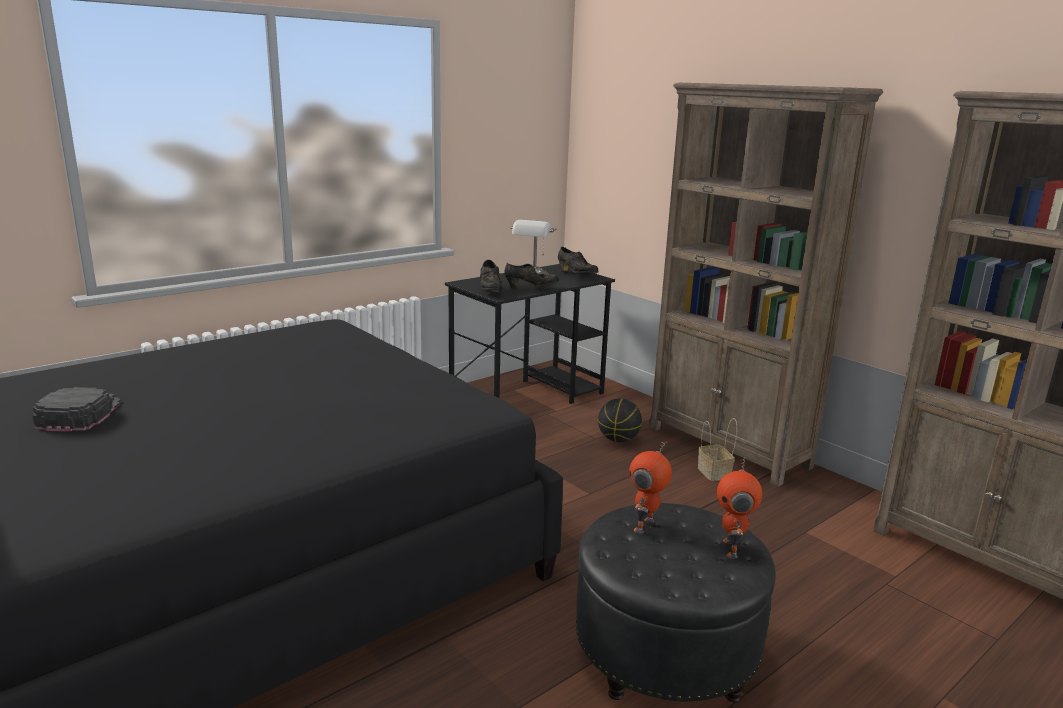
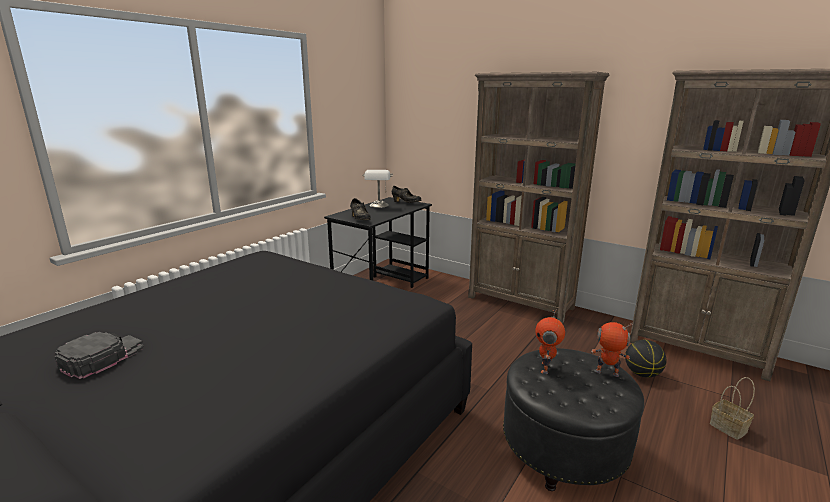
camera: 15 degrees left, 0 degrees up
(80, 414) = (102, 357): black cap -> black cap turned 45 degrees clockwise
(531, 288) = (385, 215): black shoe -> none
(618, 440) = (454, 307): basketball -> basketball (642, 374)
(715, 473) = (522, 320): basket -> basket (729, 428)
(732, 549) = (607, 373): toy robot -> toy robot turned 120 degrees clockwise

